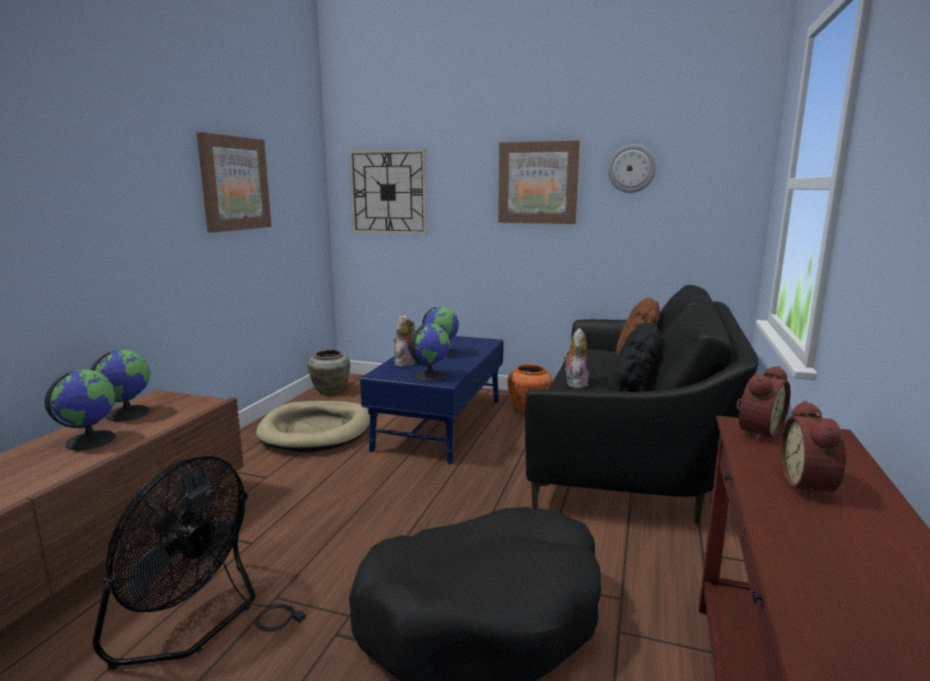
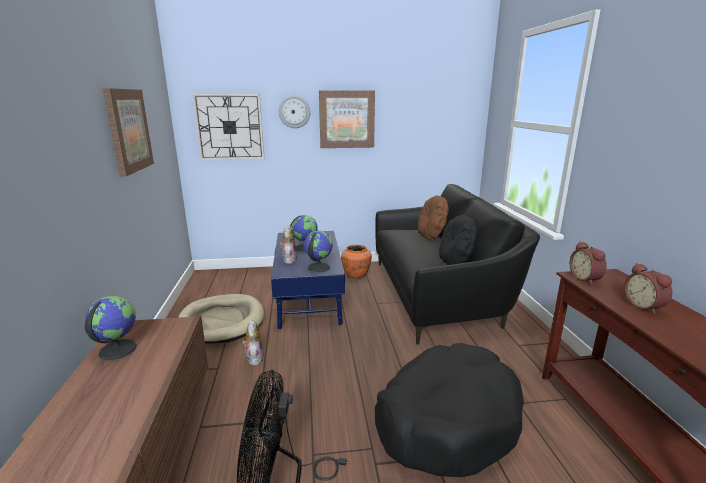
camera: 25 degrees left, 5 degrees up
(90, 440) = (115, 382): globe -> none
(330, 391) = (202, 287): beige vase -> none
(575, 383) = (415, 257): plush toy -> plush toy (254, 358)
(631, 168) = (408, 109): wall clock -> wall clock (294, 111)
(756, 432) = (586, 279): alarm clock -> alarm clock turned 150 degrees clockwise

